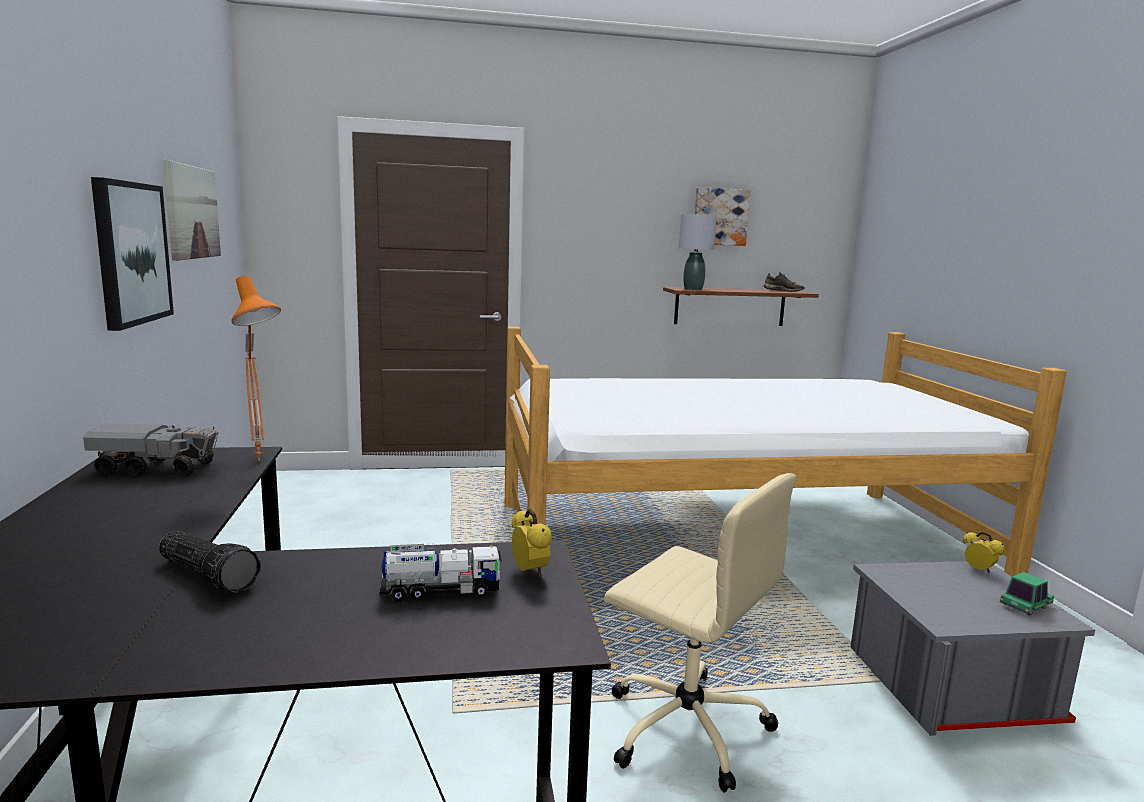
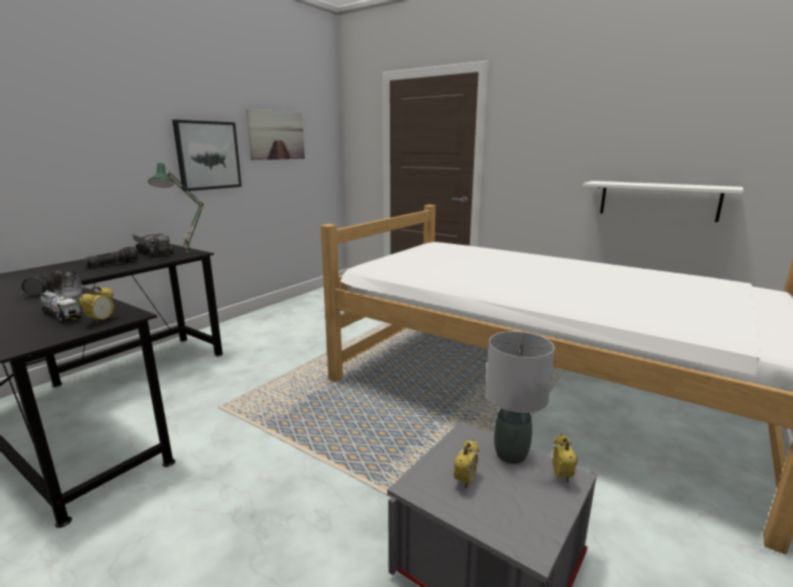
camera: 45 degrees right, 5 degrees up
(149, 505) = (113, 264): none -> flashlight
(263, 460) = (189, 256): orange table lamp -> green table lamp
(684, 726) = (283, 470): beige office chair -> none
(692, 289) = (605, 182): grey table lamp -> grey table lamp (510, 454)
(720, 217) = (653, 116): picture -> none
(730, 306) = (658, 200): brown shelf -> white shelf
(783, 290) = (713, 186): grey shoe -> grey shoe (74, 297)
(954, 603) = (465, 481): none -> alarm clock
(1025, 605) = (527, 520): toy car -> none

